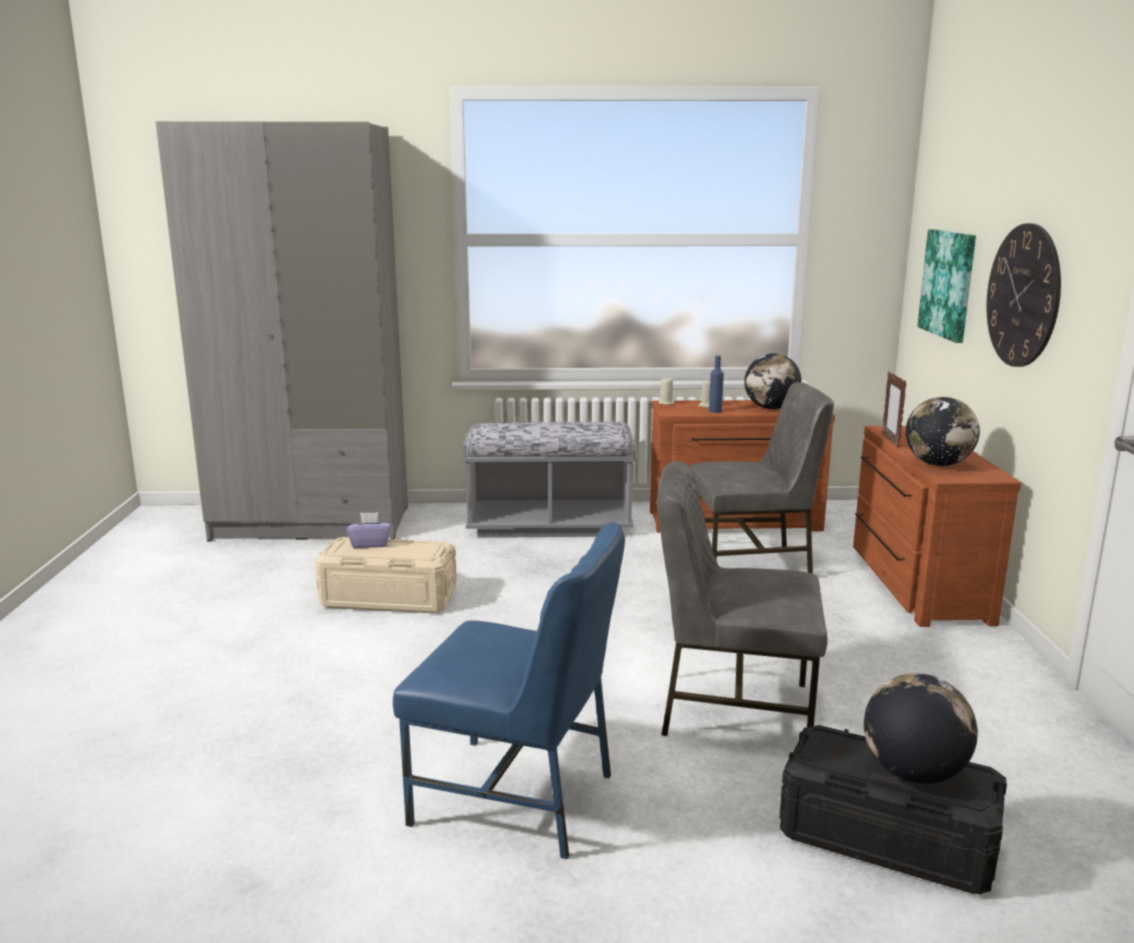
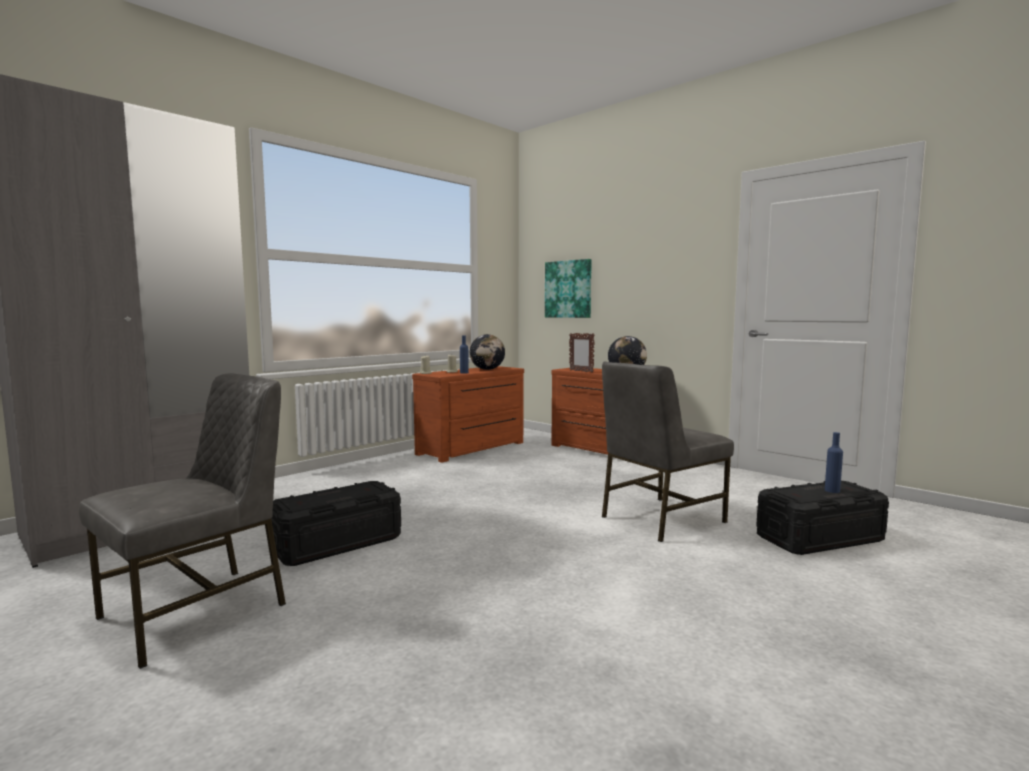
camera: 45 degrees left, 10 degrees down
(370, 544) = (313, 496): purple tissue box -> none
(389, 598) = (337, 543): beige storage box -> black storage box
(517, 798) = (675, 602): blue chair -> none
(549, 525) = (365, 475): grey bench -> none
(752, 564) = (523, 462): grey chair -> grey chair (198, 611)
(913, 773) = (832, 490): globe -> blue bottle
(1023, 296) = (643, 282): wall clock -> none

